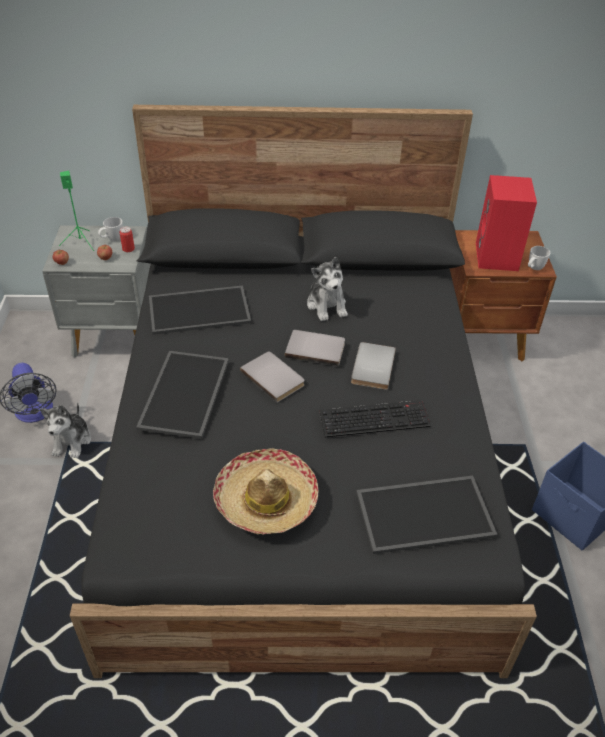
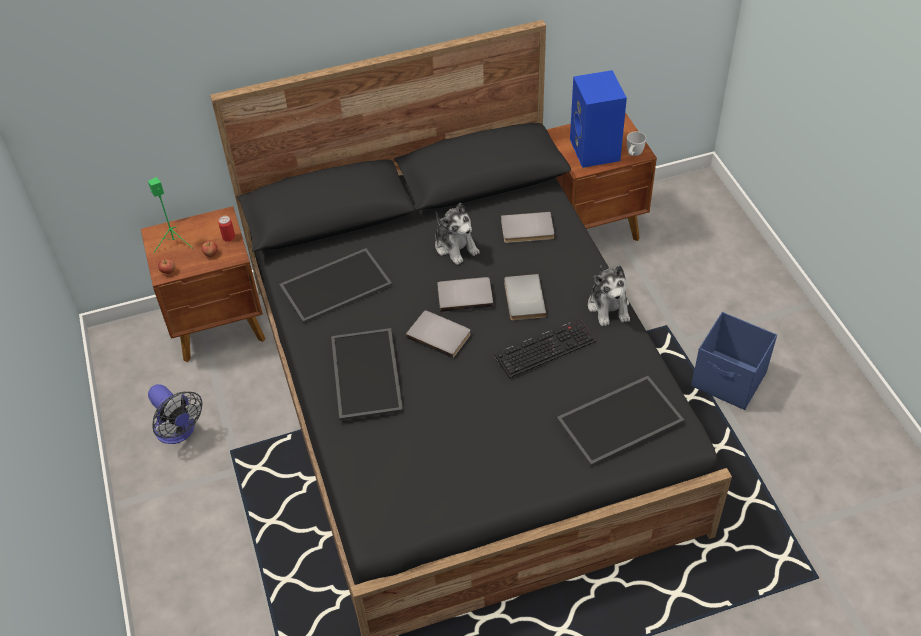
camera: 15 degrees left, 5 degrees up
(72, 441) = (232, 449): plush toy -> plush toy (609, 307)
(112, 239) = (206, 231): white mug -> none
(116, 336) = (220, 326): grey nightstand -> brown nightstand
(266, 500) = (484, 448): hat -> none
(402, 308) = (527, 230): none -> grey book
(497, 257) = (596, 150): red speaker -> blue speaker

